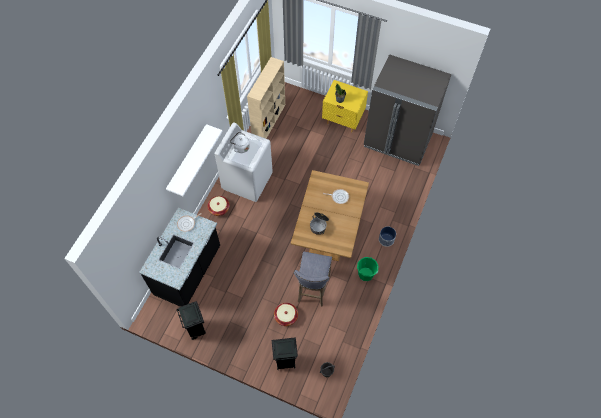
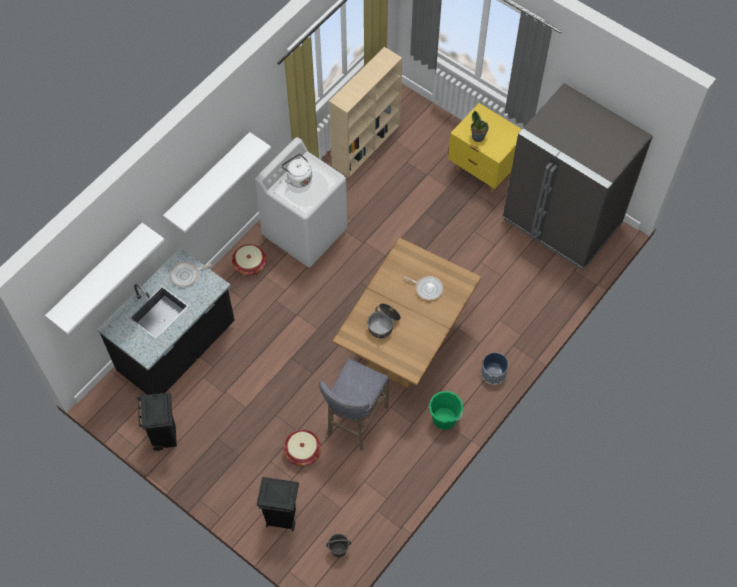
camera: 15 degrees right, 0 degrees up
(133, 236) = (97, 274): none -> white shelf

